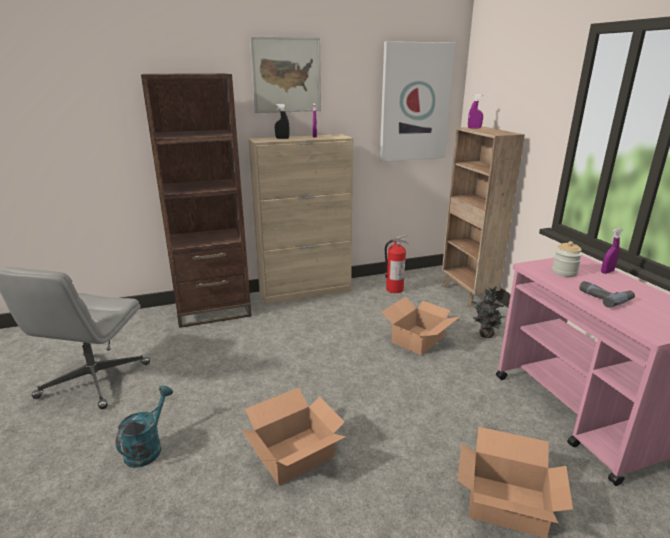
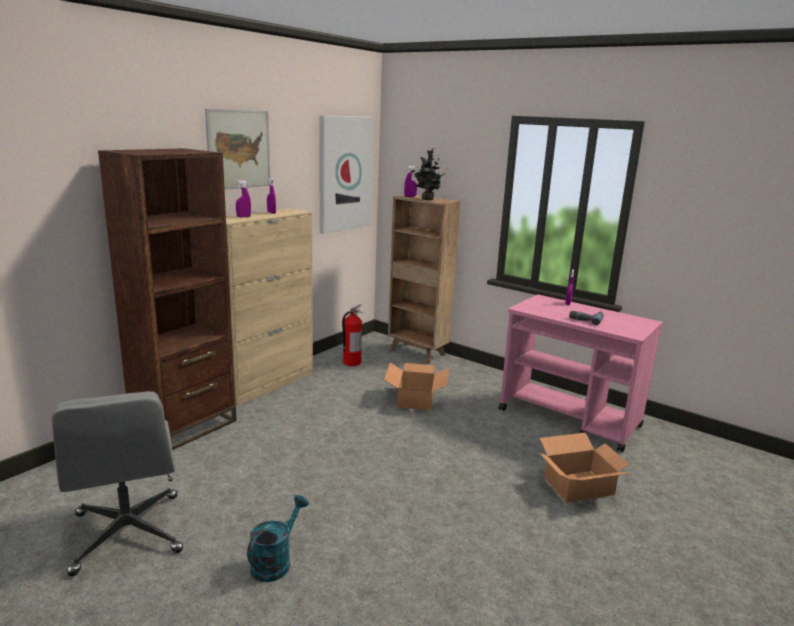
camera: 35 degrees left, 5 degrees down
(147, 447) = (275, 561): turquoise watering can -> turquoise watering can turned 45 degrees clockwise
(282, 138) = (243, 217): black spray bottle -> purple spray bottle
(296, 455) = (415, 513): cardboard box -> none
(485, 334) = (461, 381): potted plant -> potted plant (426, 199)
(564, 272) = (545, 308): jar -> none

